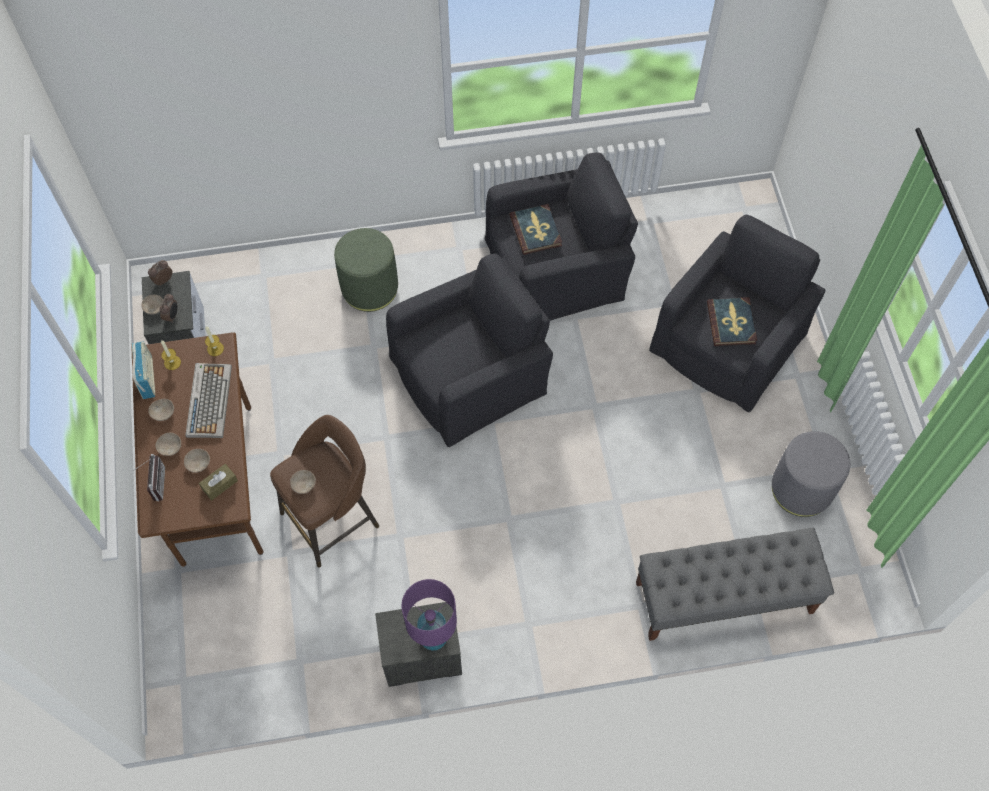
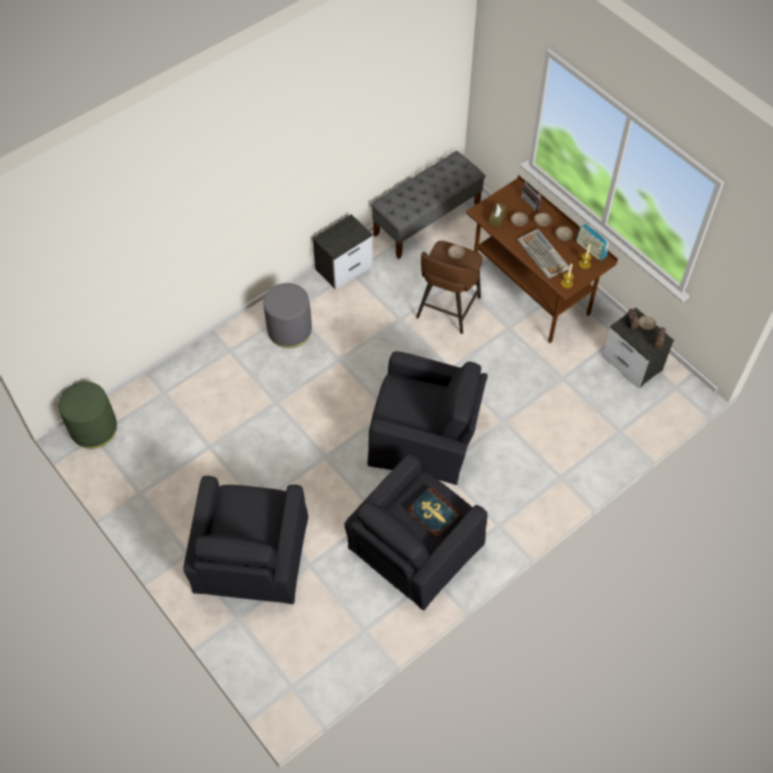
camera: 150 degrees right, 5 degrees down
(369, 288) = (539, 460): green ottoman -> green ottoman (94, 429)
(433, 637) = (332, 237): purple table lamp -> none
(470, 374) = (425, 435): black armchair -> black armchair turned 105 degrees counterclockwise
(723, 598) = (179, 378): grey bench -> grey bench (427, 220)
(731, 323) = (246, 513): book -> none
(801, 489) = (153, 470): grey ottoman -> grey ottoman (289, 330)

